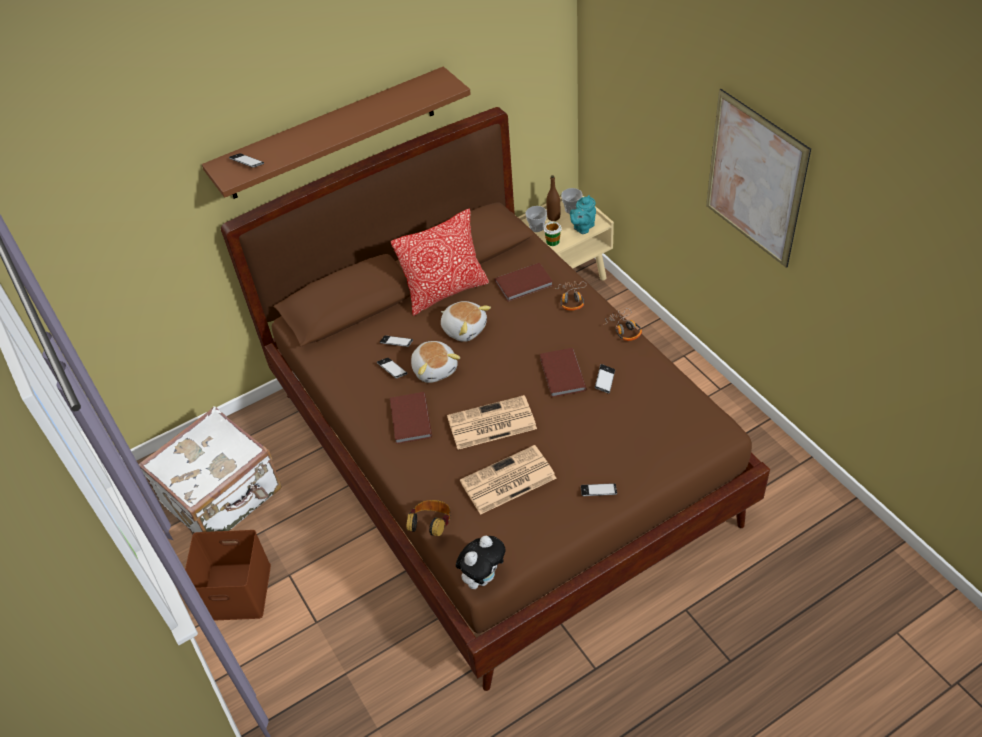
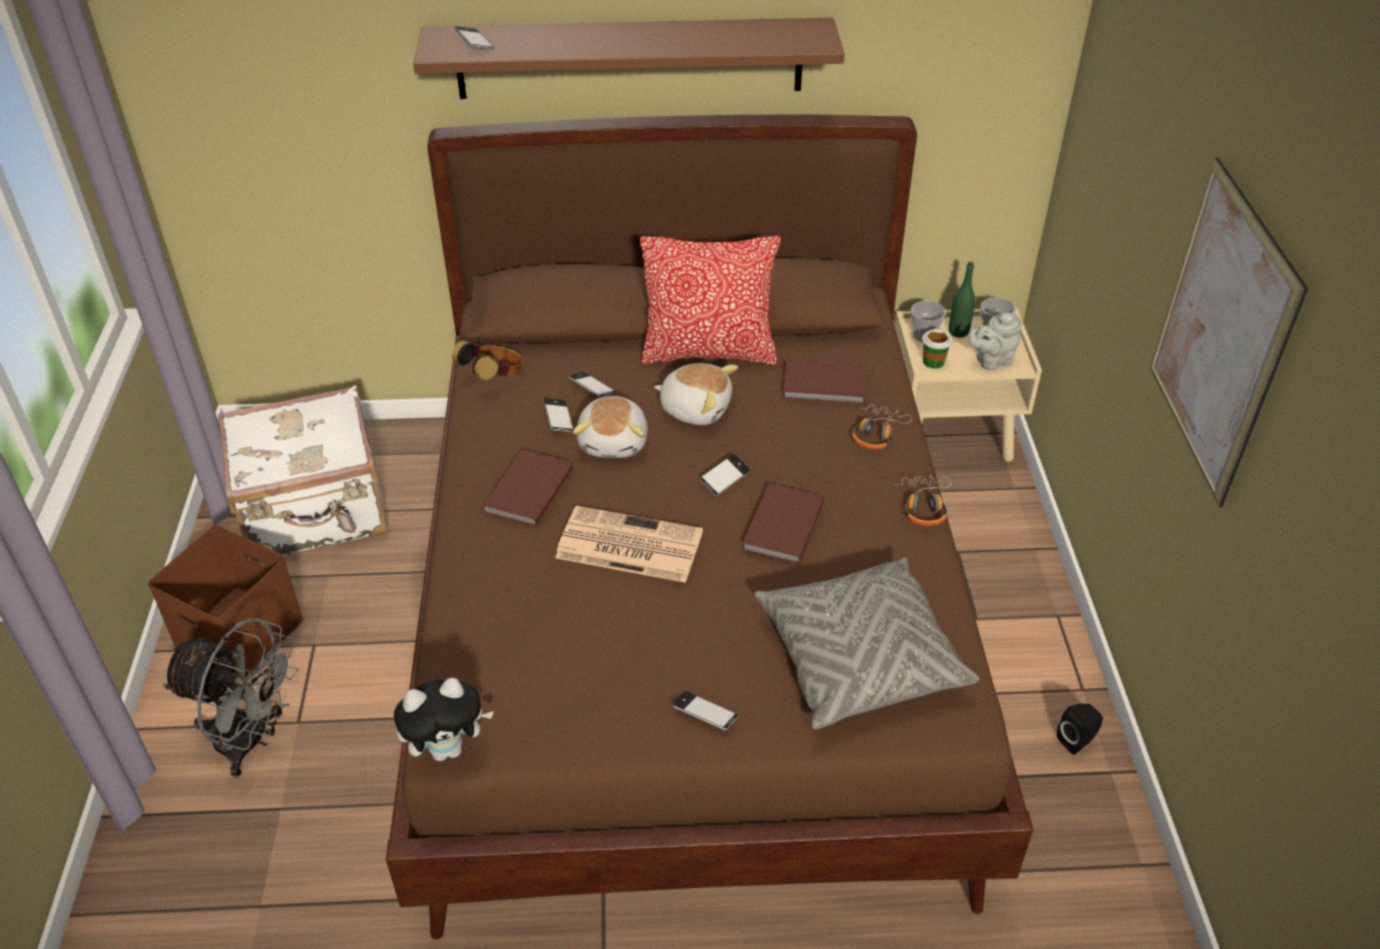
camera: 25 degrees right, 5 degrees down
(297, 647) = (252, 741): none -> grey fan
(431, 526) = (439, 642): headphones -> headphones (493, 377)
(464, 328) = (696, 408): plush toy -> plush toy turned 45 degrees counterclockwise
(507, 481) = (585, 633): newspaper -> none
(553, 217) = (958, 332): brown bottle -> green bottle
(582, 227) = (991, 361): turquoise teapot -> grey teapot
(604, 380) = (838, 563): phone -> phone (724, 478)
(650, 425) = (859, 658): none -> grey pillow
(734, 417) = (1077, 740): none -> black speaker

